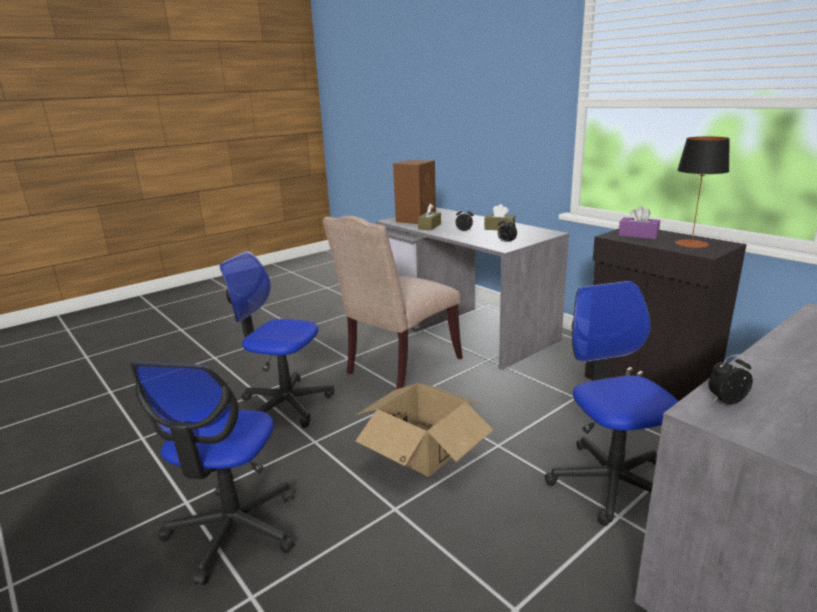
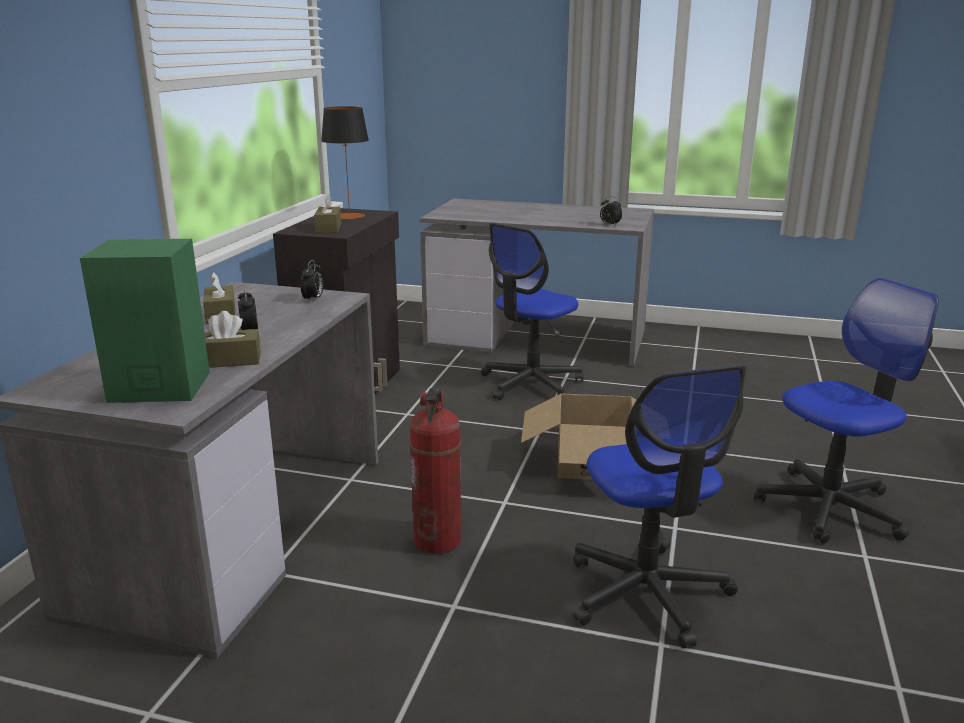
camera: 125 degrees left, 0 degrees up
(399, 367) = (437, 540): beige chair -> fire extinguisher
(416, 219) = (157, 387): brown speaker -> green speaker
(638, 235) = (328, 228): purple tissue box -> brown tissue box

